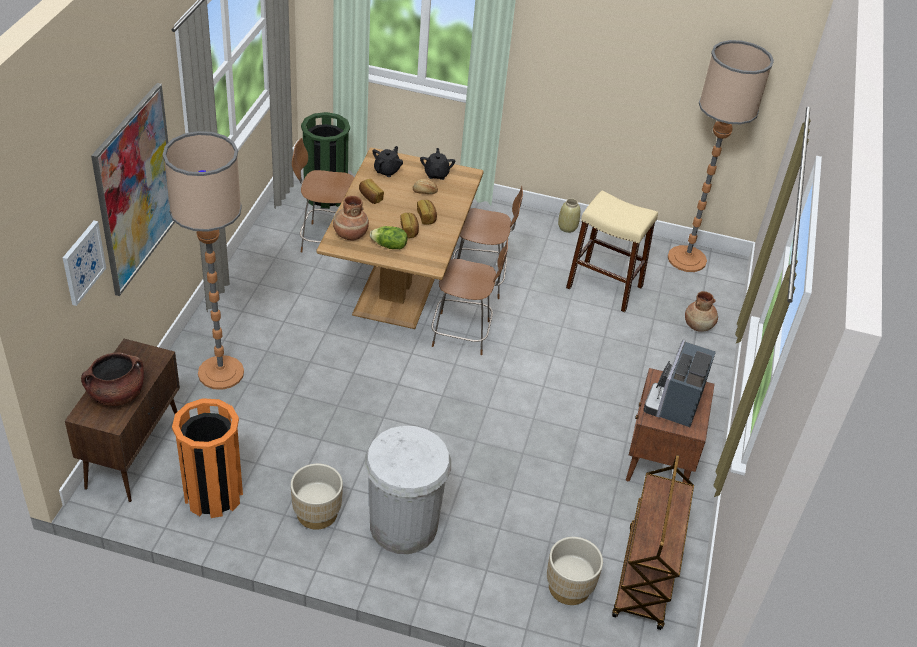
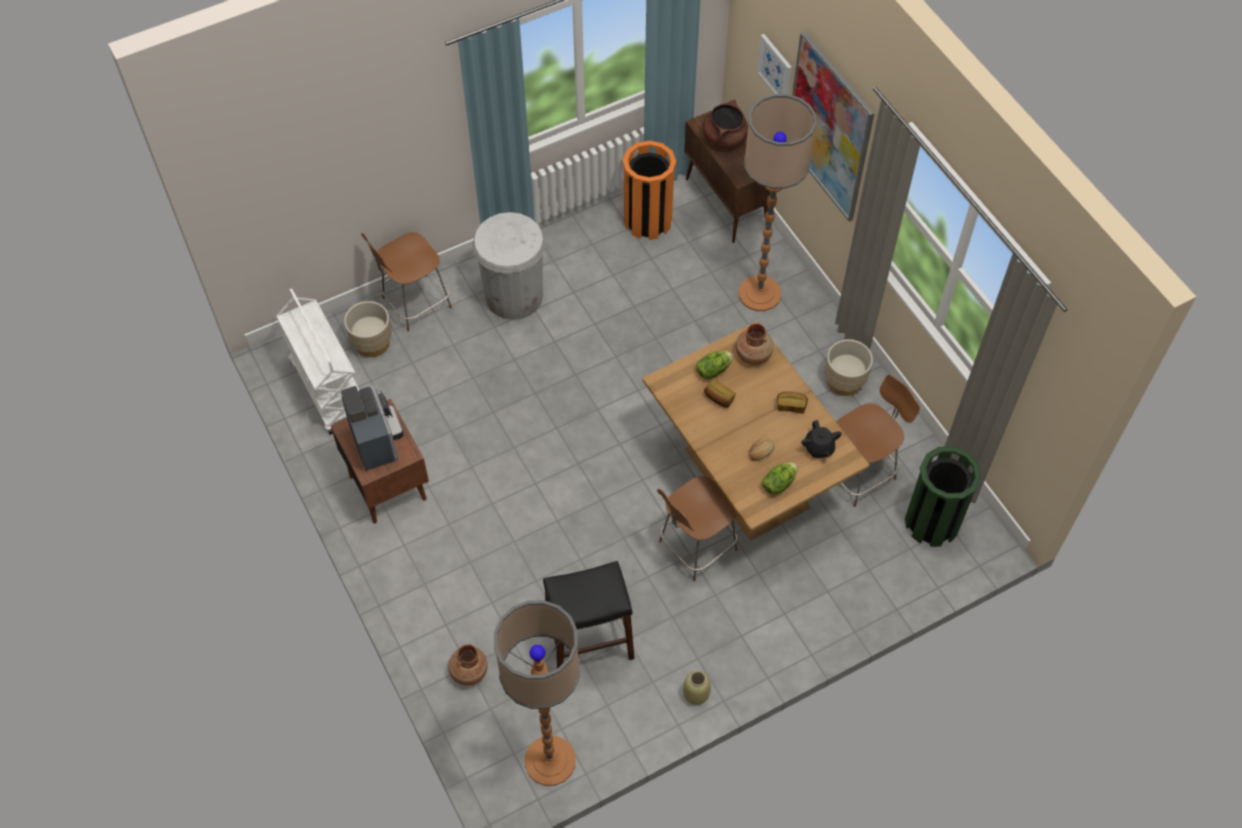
camera: 140 degrees right, 15 degrees up
(317, 513) = (574, 260): beige planter -> beige planter (844, 381)
(427, 217) = (724, 425): bread -> none
(436, 174) = (778, 483): black teapot -> lettuce
(463, 334) = (645, 478): brown chair -> brown chair (414, 304)
(604, 287) = (589, 642): beige stool -> black stool
(645, 578) = (328, 389): brown cart -> white cart

